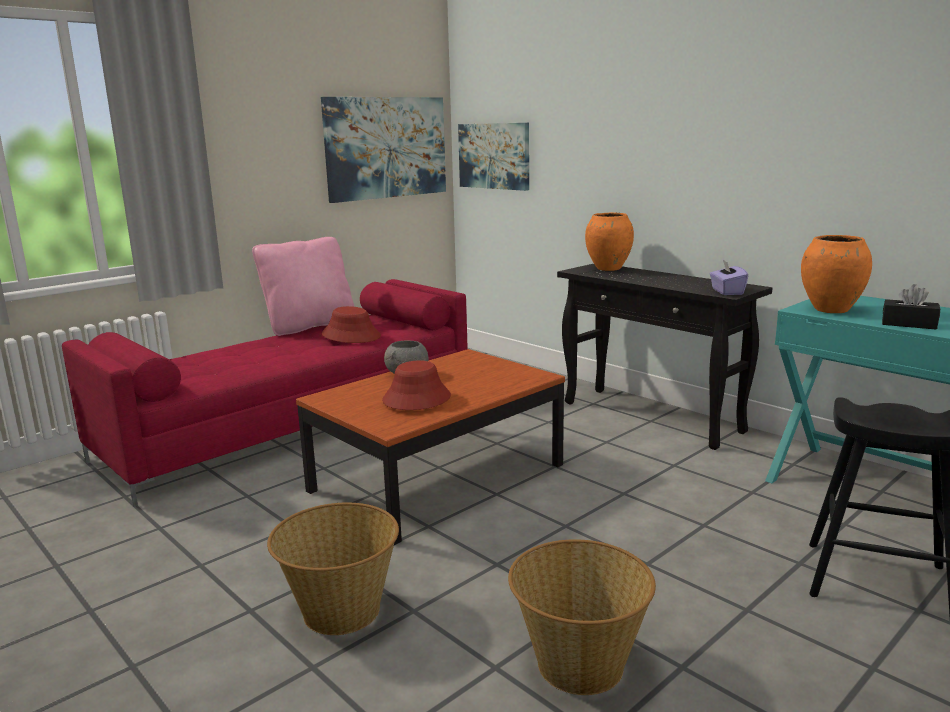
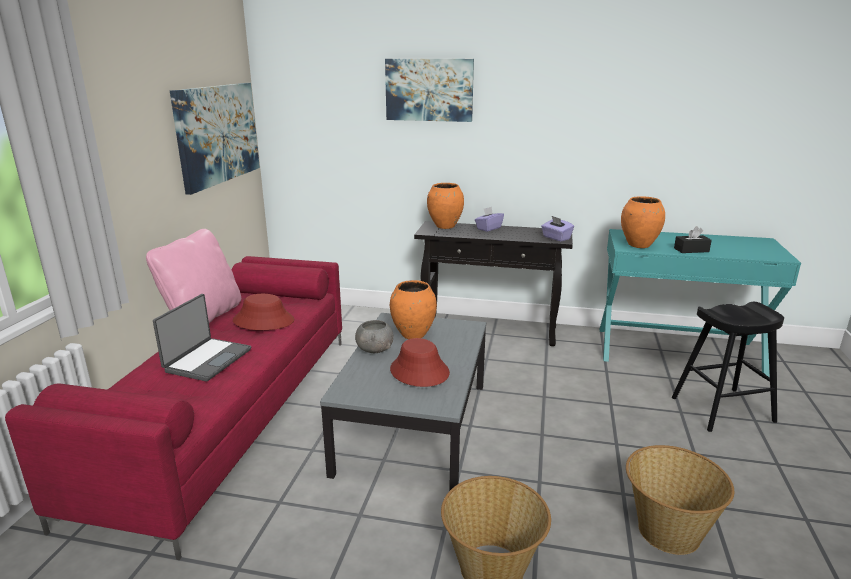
camera: 35 degrees left, 5 degrees up
(262, 353) = (207, 360): none -> laptop
(438, 477) = (413, 426): brown coffee table -> grey coffee table
(465, 371) = (413, 335): none -> orange vase
(494, 156) = (309, 135): picture -> picture (429, 90)
(658, 275) = (488, 228): none -> purple tissue box

